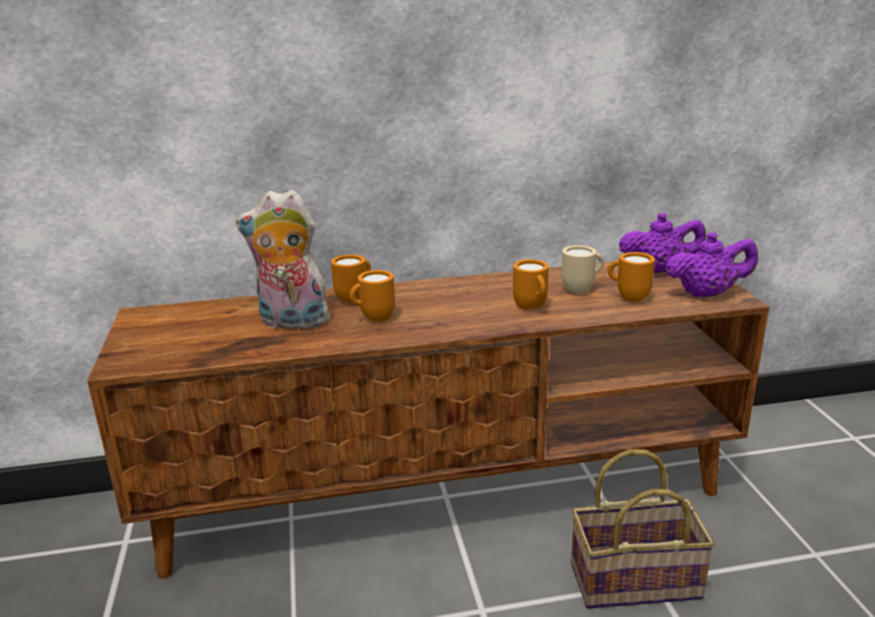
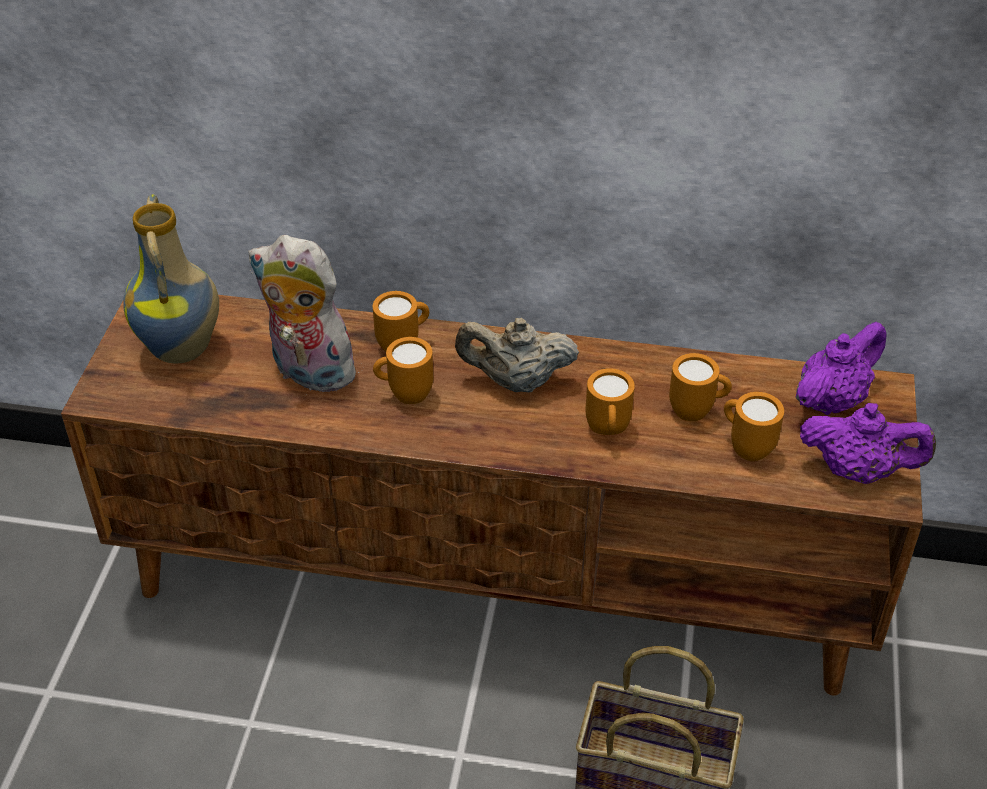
camera: 20 degrees right, 20 degrees up
(181, 329) = (183, 349): none -> vase
(449, 299) = (516, 381): none -> beige teapot
(582, 290) = (697, 412): beige mug -> orange mug
(659, 270) = (832, 399): purple teapot -> purple teapot turned 60 degrees counterclockwise

